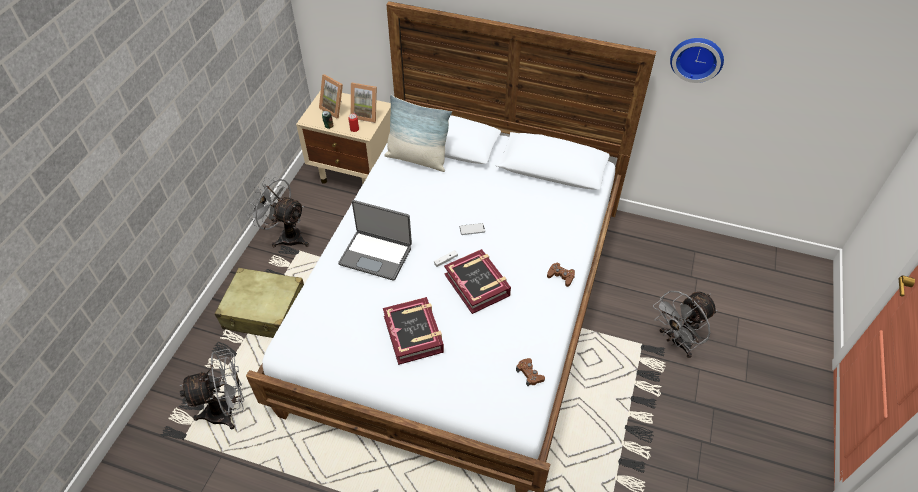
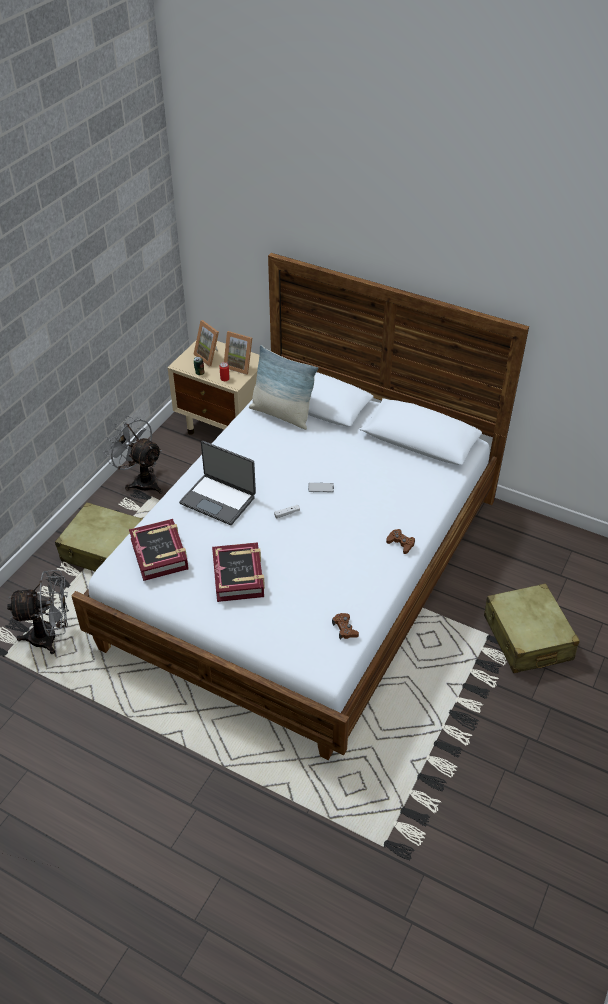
camera: 10 degrees right, 5 degrees down
(477, 285) = (313, 540): book -> book (160, 554)
(676, 342) = (527, 638): grey fan -> beige suitcase
(697, 57) = (571, 337): wall clock -> none

